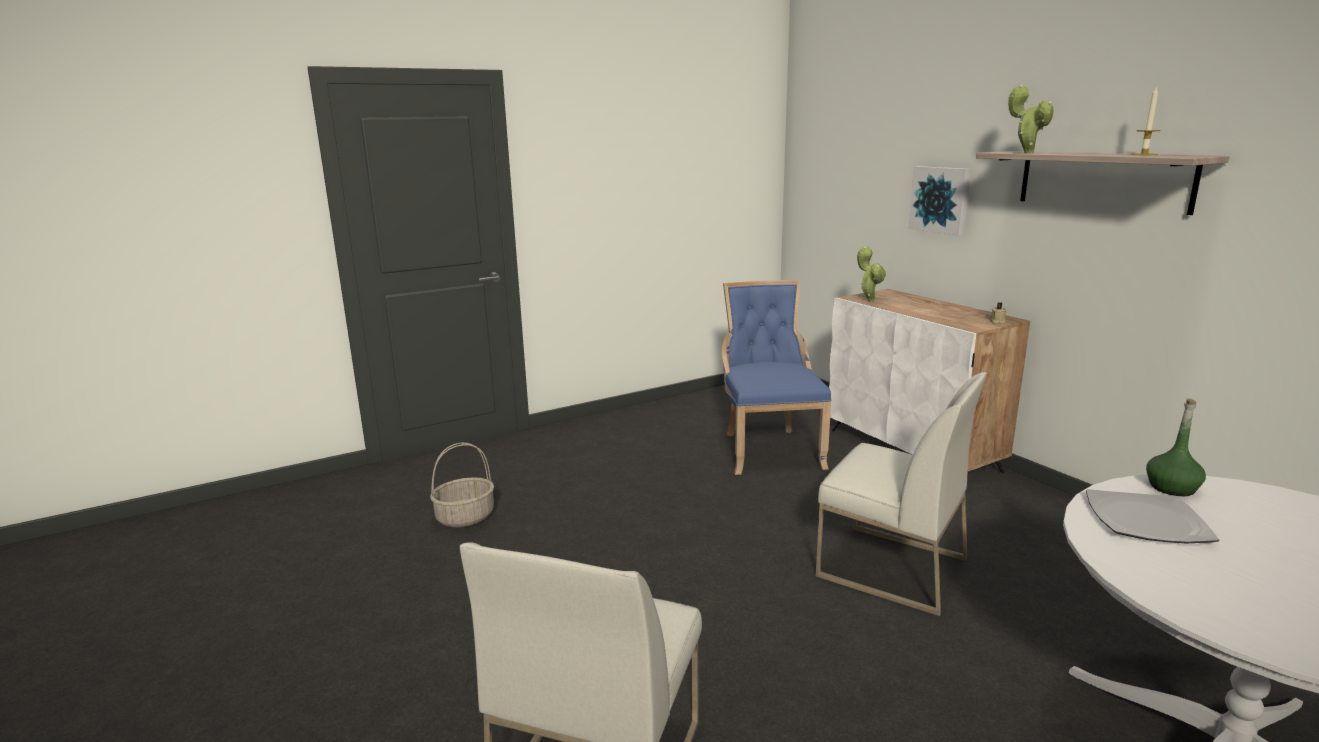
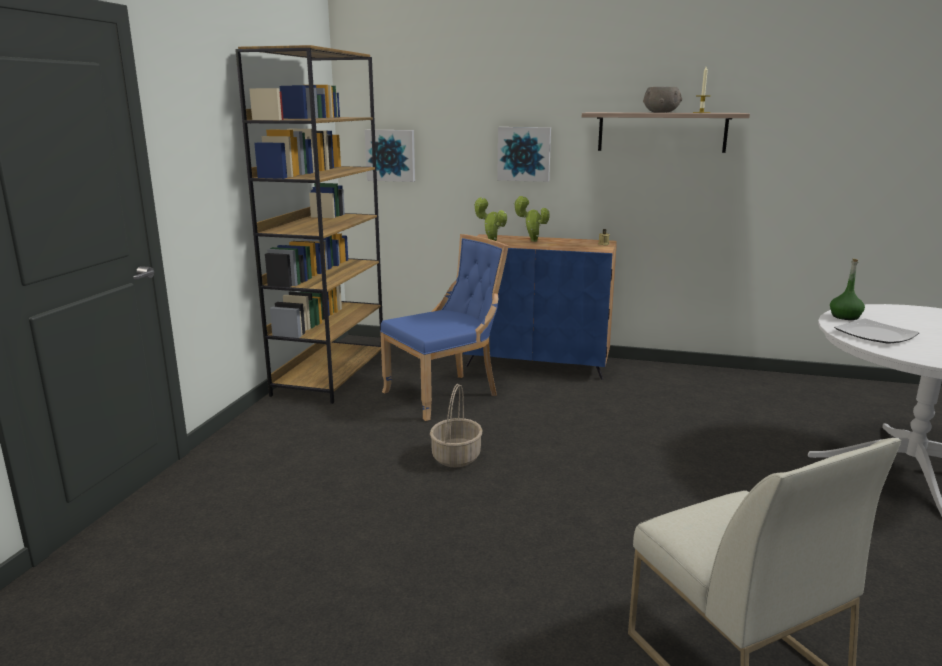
camera: 45 degrees left, 0 degrees up
(465, 517) = (279, 558): basket -> basket (456, 457)
(705, 403) = (330, 375): none -> brown bookcase
(769, 449) = (446, 394): blue chair -> blue chair turned 105 degrees clockwise
(822, 193) = (391, 155): none -> picture
(890, 568) = (651, 441): white chair -> none
(913, 450) = (538, 363): white cabinet -> blue cabinet
(1025, 152) = (619, 112): potted plant -> potted plant (531, 241)
(1087, 153) = (661, 112): none -> grey bowl

